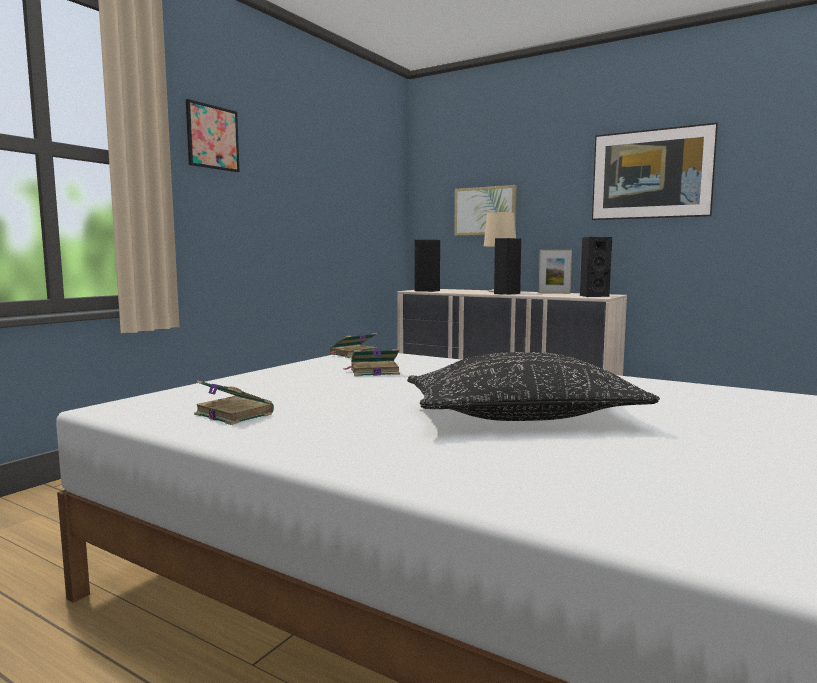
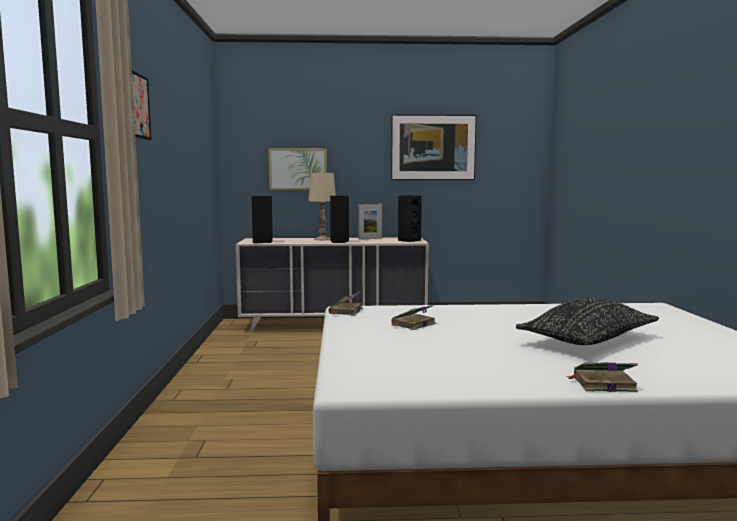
camera: 35 degrees left, 0 degrees up
(233, 414) = (445, 373): book -> book (602, 384)

